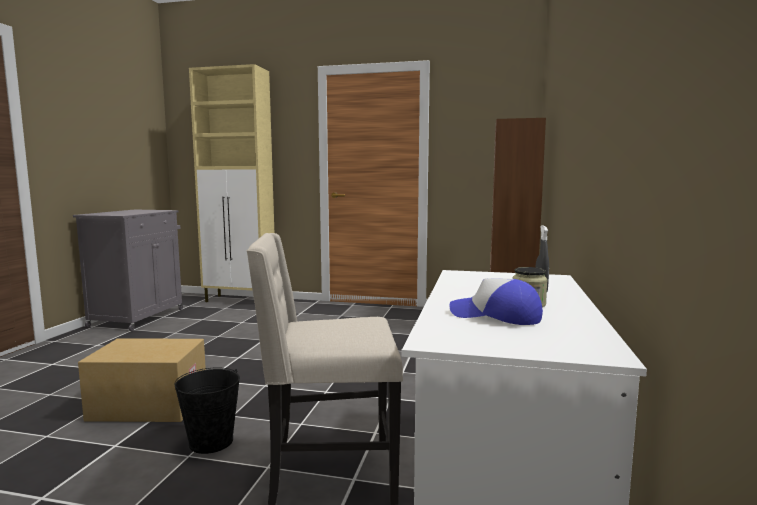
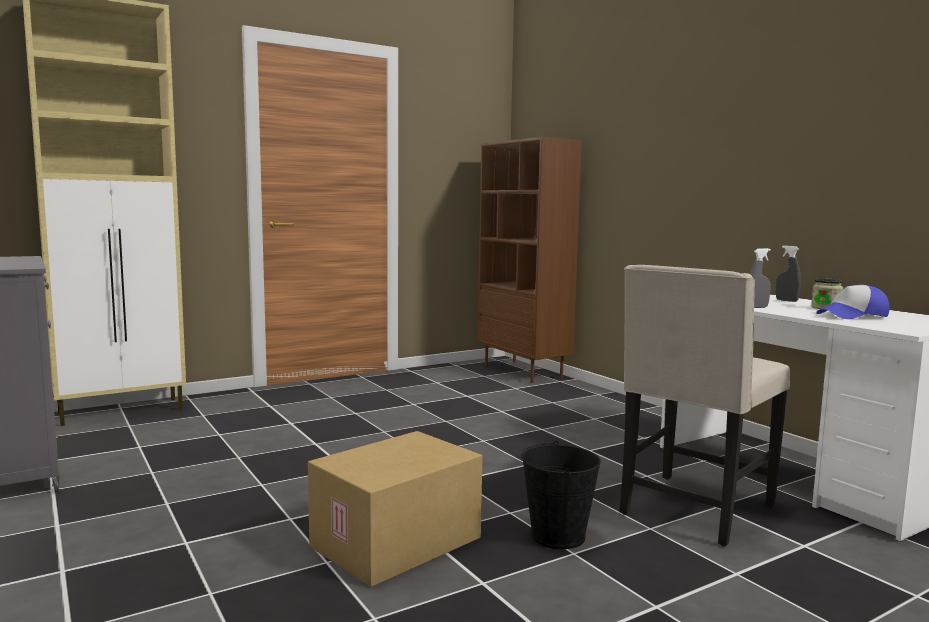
camera: 45 degrees left, 0 degrees up
(455, 291) = (757, 307): none -> grey spray bottle

